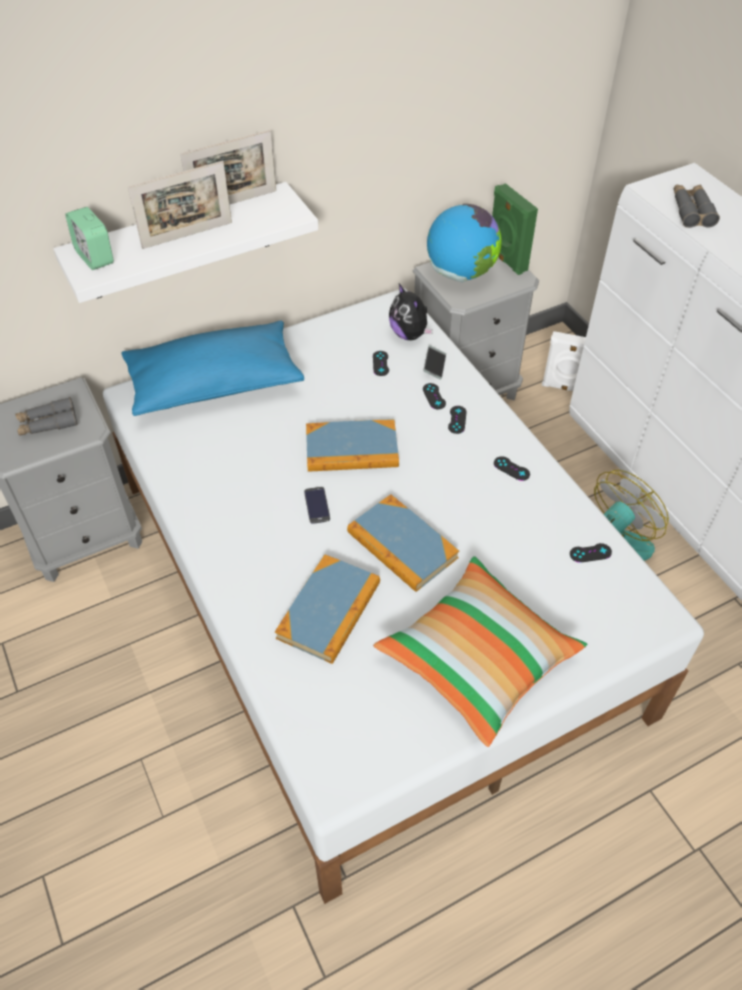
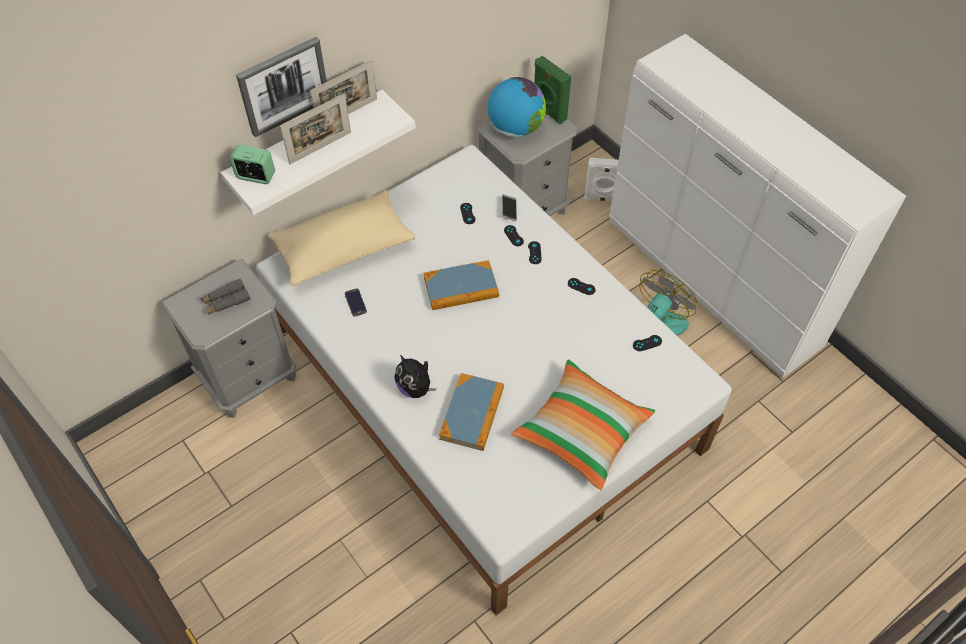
camera: 10 degrees left, 5 degrees up
(95, 257) = (256, 176): alarm clock -> alarm clock turned 150 degrees clockwise
(144, 141) = (283, 86): none -> picture
(215, 384) = (343, 248): blue pillow -> beige pillow
(317, 505) = (445, 336): phone -> phone (355, 302)
(402, 545) = (513, 357): book -> none
(409, 334) = (484, 185): plush toy -> plush toy (415, 388)
(691, 211) = (688, 78): grey binoculars -> none

